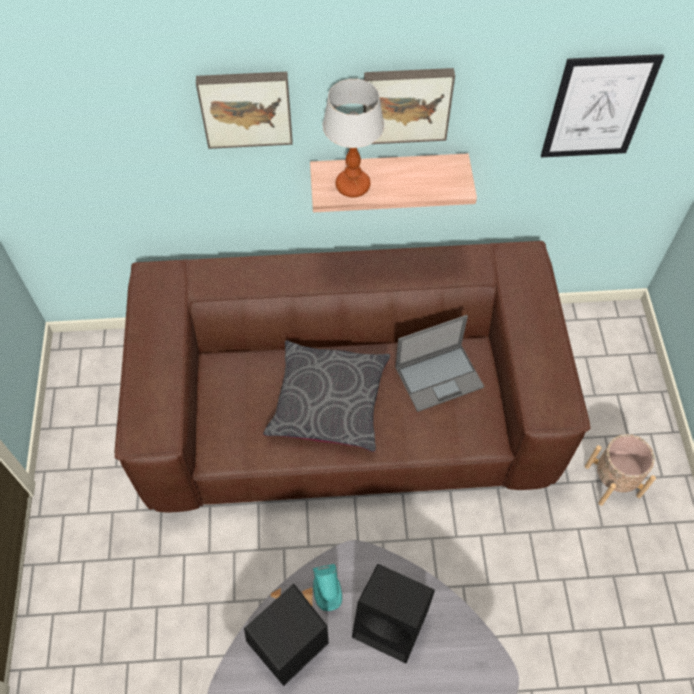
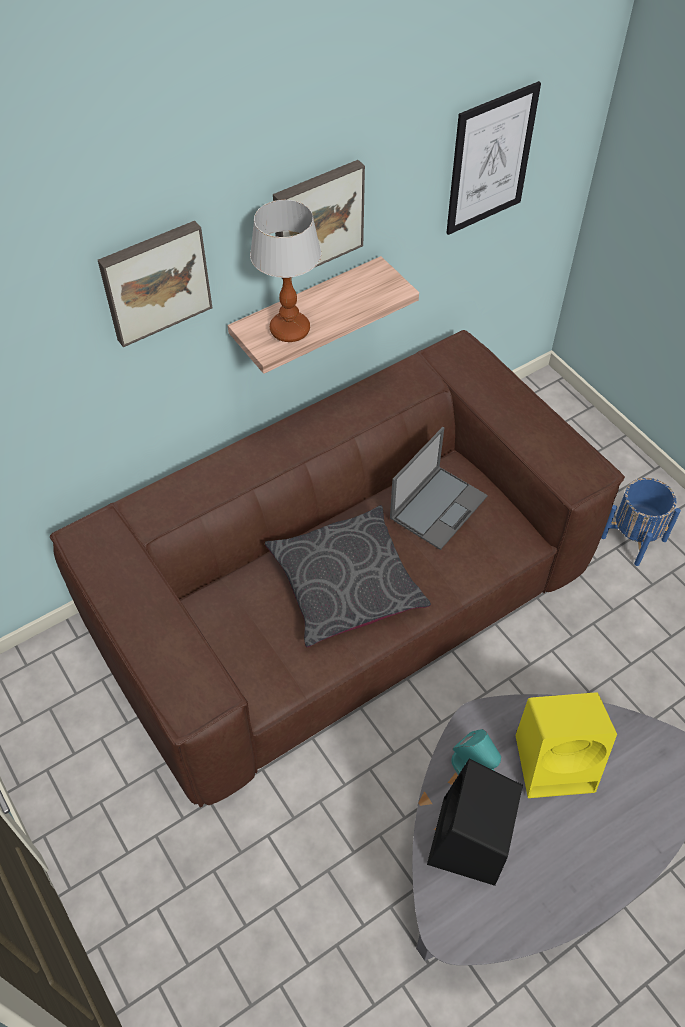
camera: 30 degrees left, 5 degrees down
(392, 623) = (557, 762): black speaker -> yellow speaker
(612, 480) = (633, 538): beige planter -> blue planter

